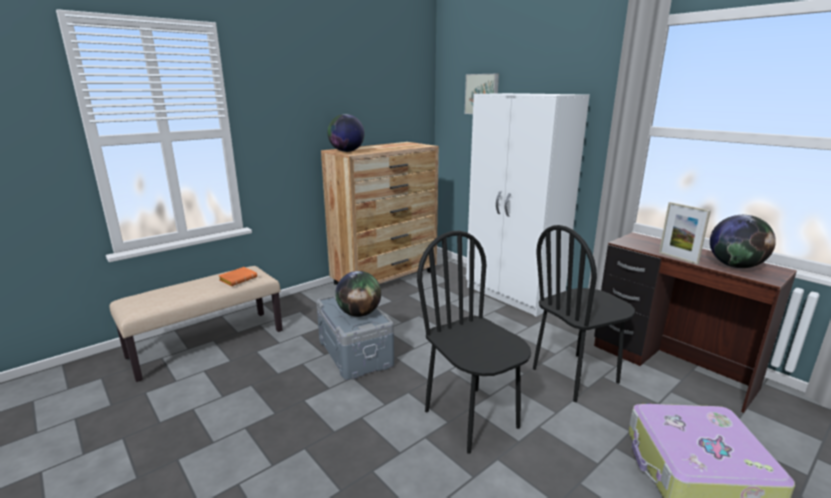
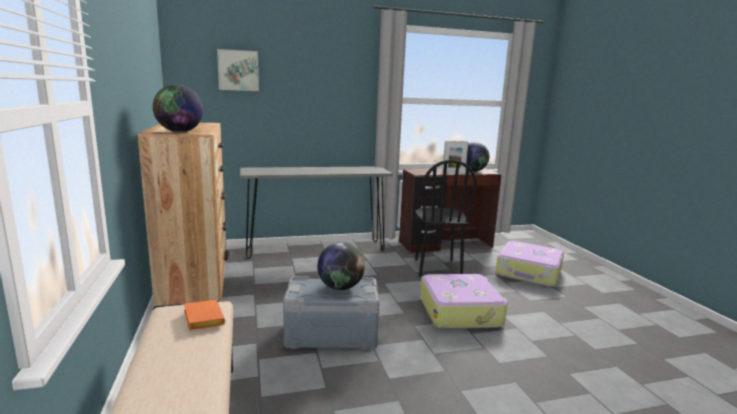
camera: 65 degrees left, 5 degrees down
(472, 418) = (460, 311): black chair -> suitcase
(513, 295) = (316, 249): white wardrobe -> grey console table

